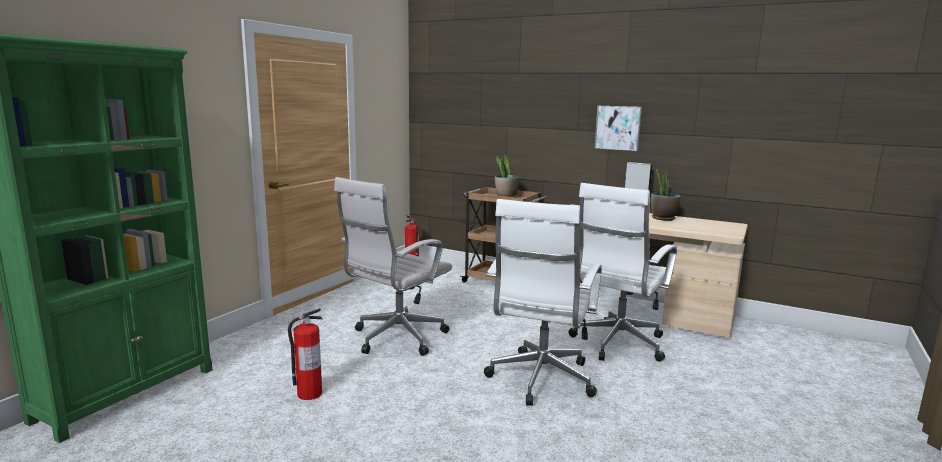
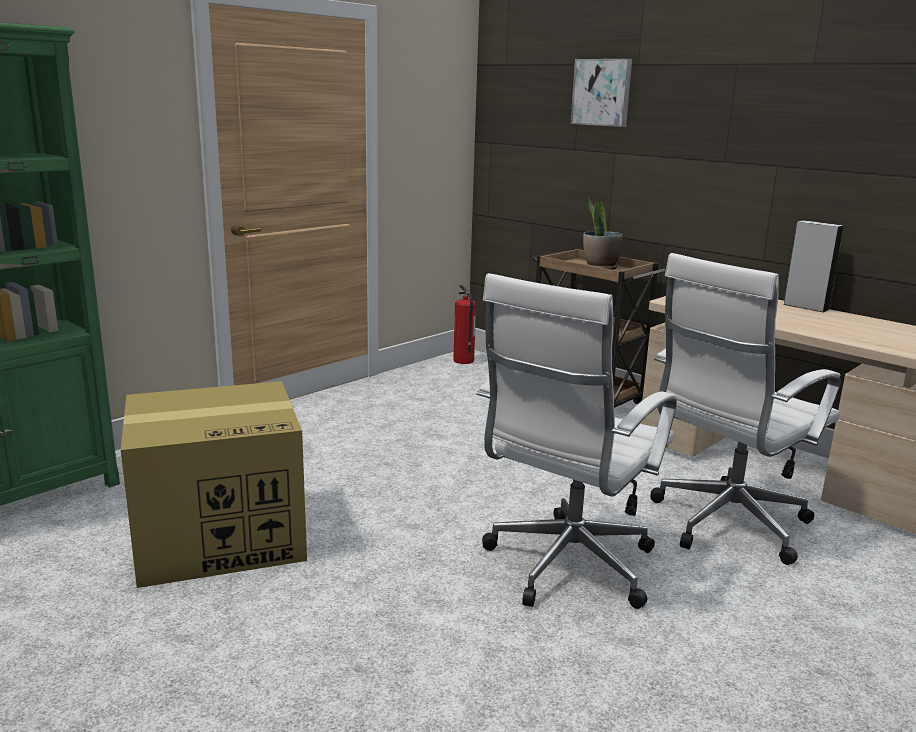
camera: 15 degrees right, 5 degrees up
(309, 393) = (222, 536): fire extinguisher -> cardboard box
(395, 339) = (382, 470): white office chair -> none
(618, 128) = (791, 160): picture -> picture (602, 92)
(663, 218) = (848, 321): potted plant -> none

